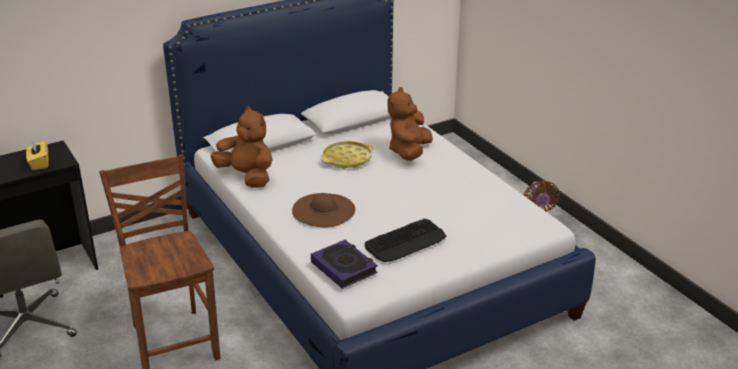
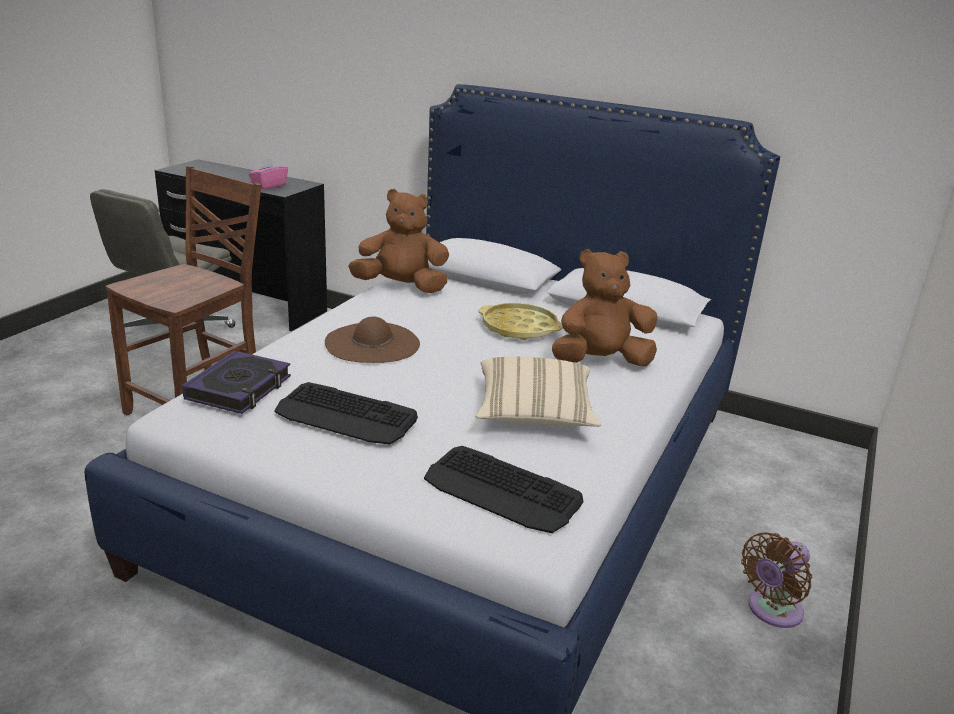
camera: 55 degrees right, 5 degrees down
(39, 163) = (268, 185): yellow tissue box -> pink tissue box
(247, 176) = (401, 287): brown plush toy -> brown plush toy turned 90 degrees counterclockwise
(445, 189) = (534, 413): none -> beige pillow
(505, 221) = (502, 490): none -> keyboard

